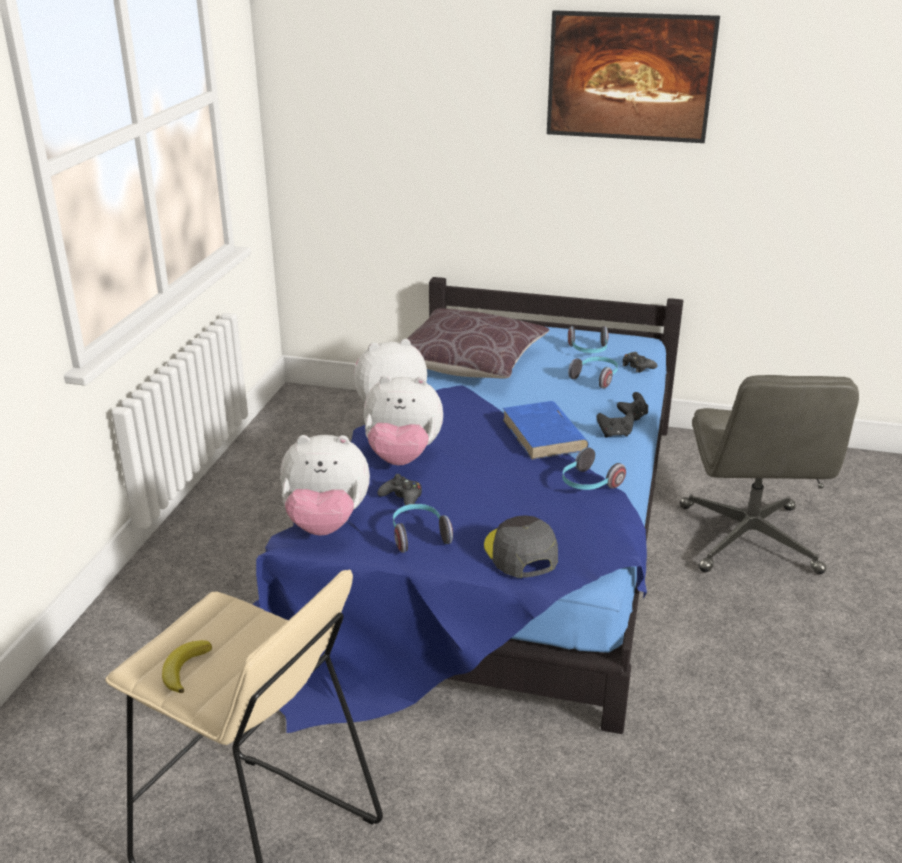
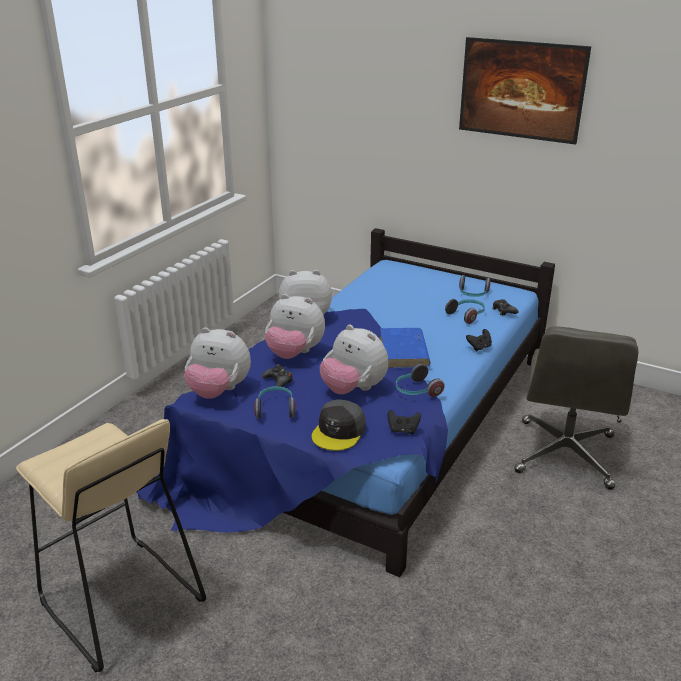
camera: 15 degrees right, 0 degrees up
(184, 669) = (62, 468): banana -> none
(468, 362) = (379, 293): brown pillow -> none
(506, 493) = (353, 389): none -> plush toy
(520, 552) = (339, 431): grey cap -> grey cap turned 150 degrees counterclockwise
(615, 434) = (458, 358): black game controller -> black game controller (403, 430)

